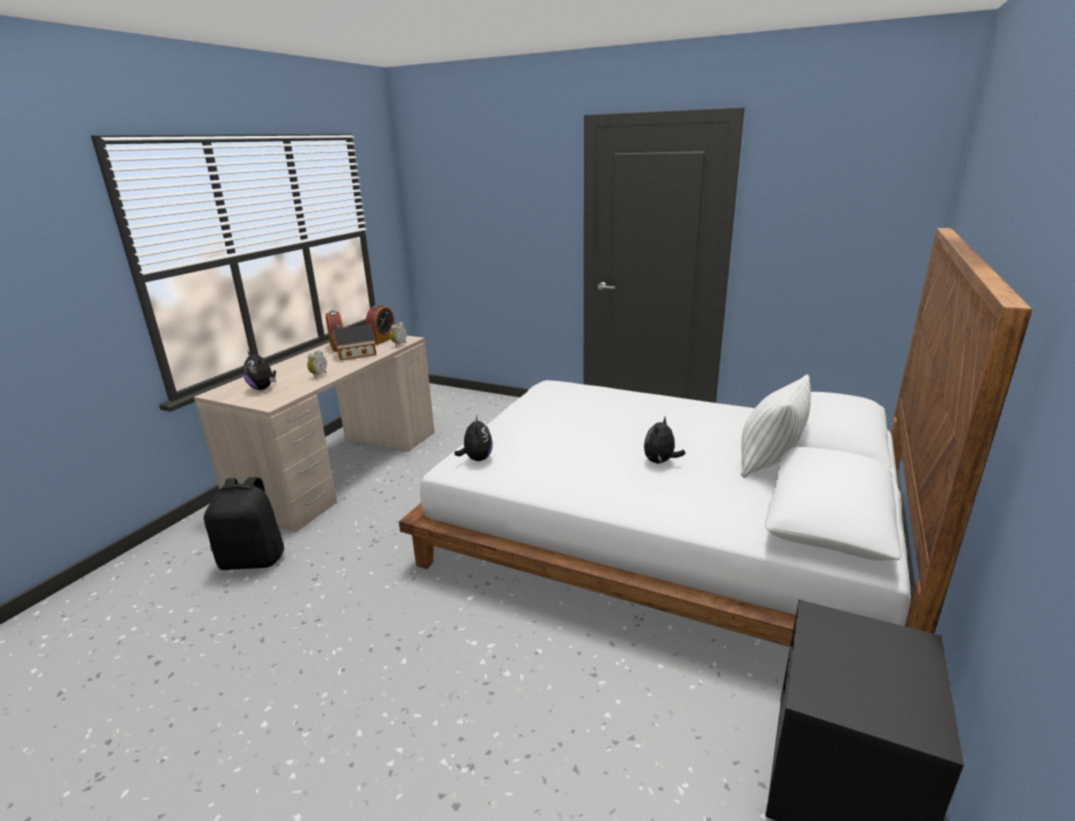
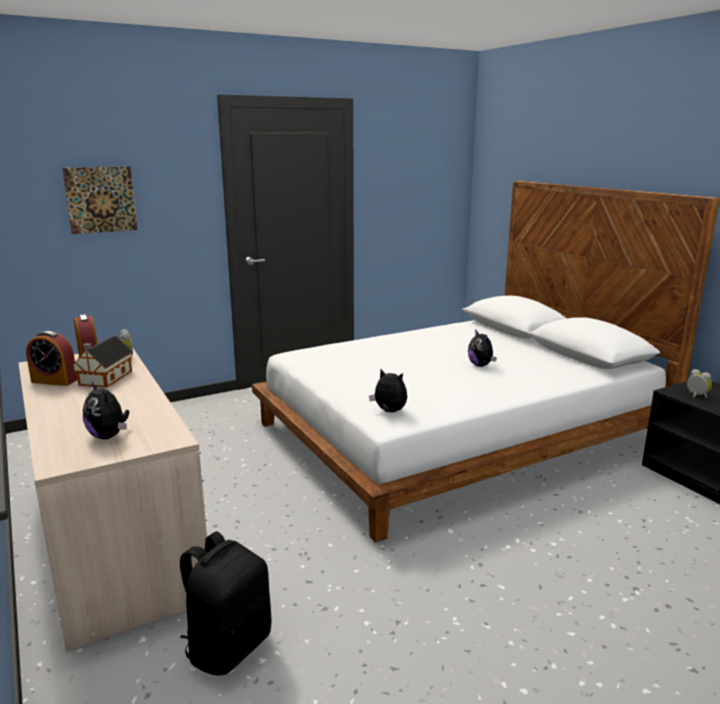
camera: 55 degrees left, 5 degrees down
(263, 388) = (109, 436): plush toy -> plush toy turned 60 degrees clockwise
(318, 375) = (133, 404): alarm clock -> alarm clock (696, 396)
(484, 214) = (101, 200): none -> picture
(768, 461) = (516, 345): white pillow -> none

